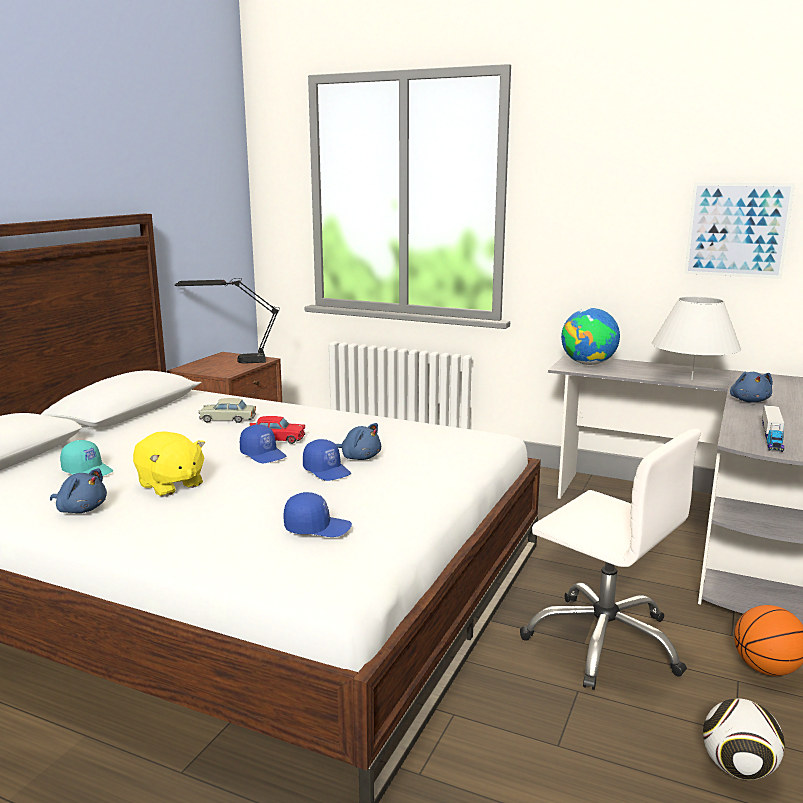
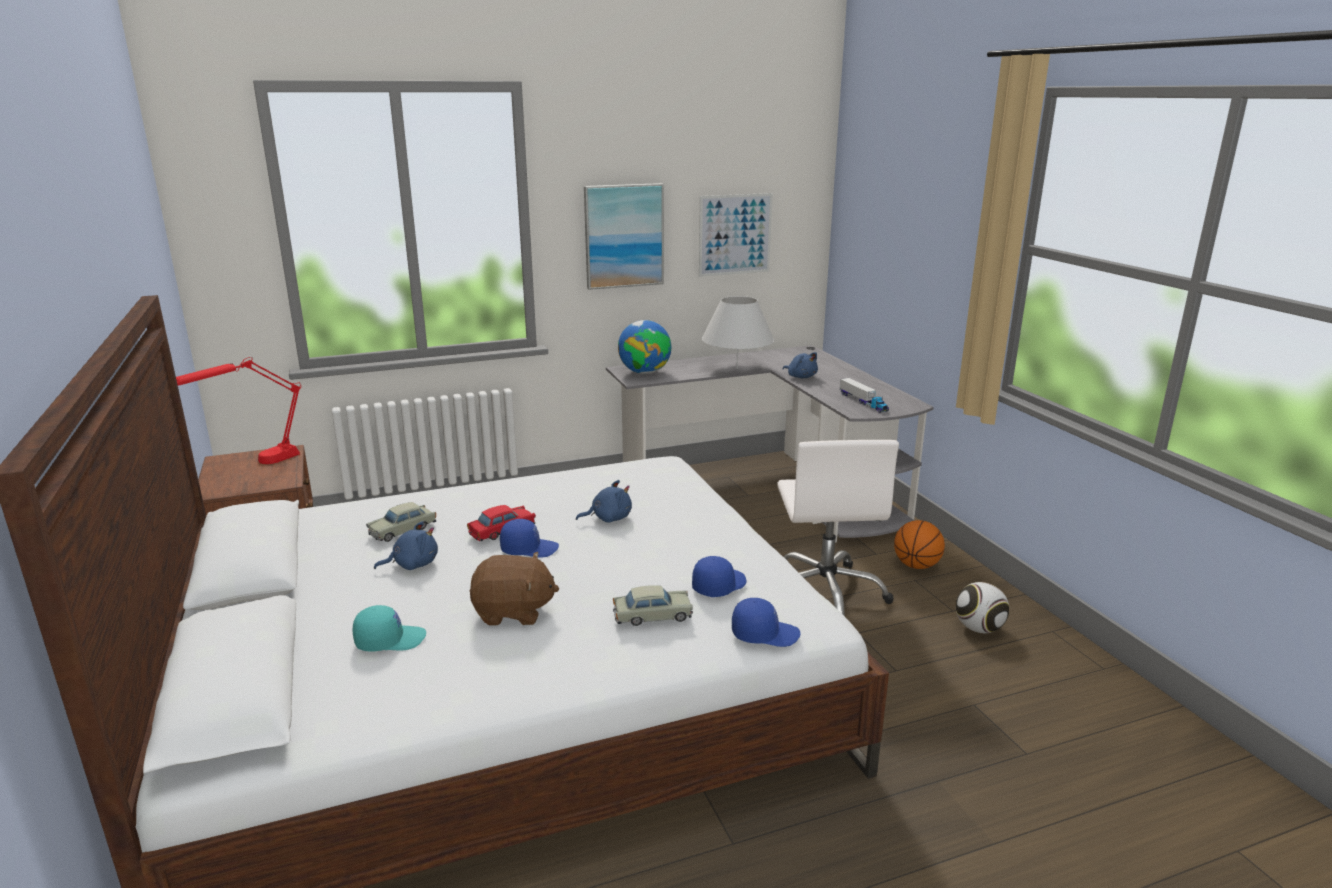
camera: 45 degrees left, 5 degrees up
(81, 509) = (484, 673): blue plush toy -> blue plush toy (412, 564)
(170, 485) = (513, 612): yellow plush toy -> brown plush toy
(230, 524) = (652, 615): none -> beige toy car
(232, 361) = (254, 465): black table lamp -> red table lamp
(327, 471) = (612, 540): blue cap -> blue cap (764, 634)
(599, 220) = (623, 236): none -> picture
(604, 641) = (825, 594): white office chair -> white office chair turned 90 degrees clockwise

